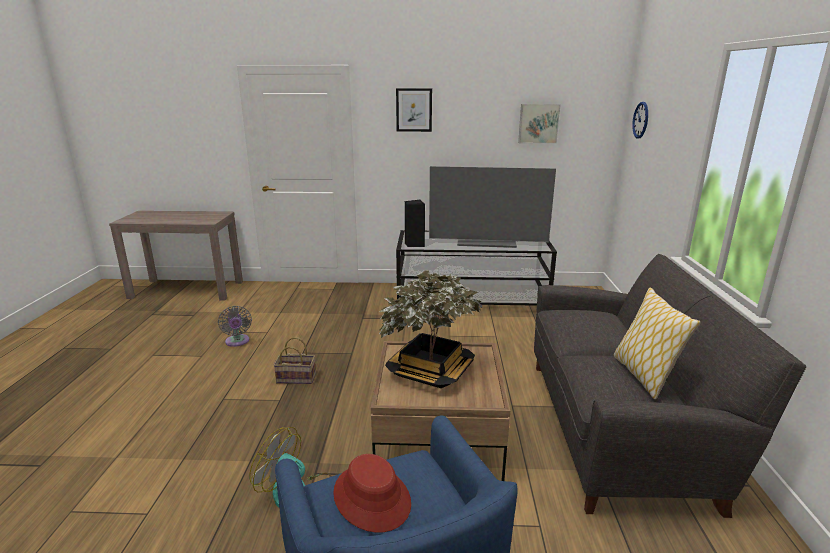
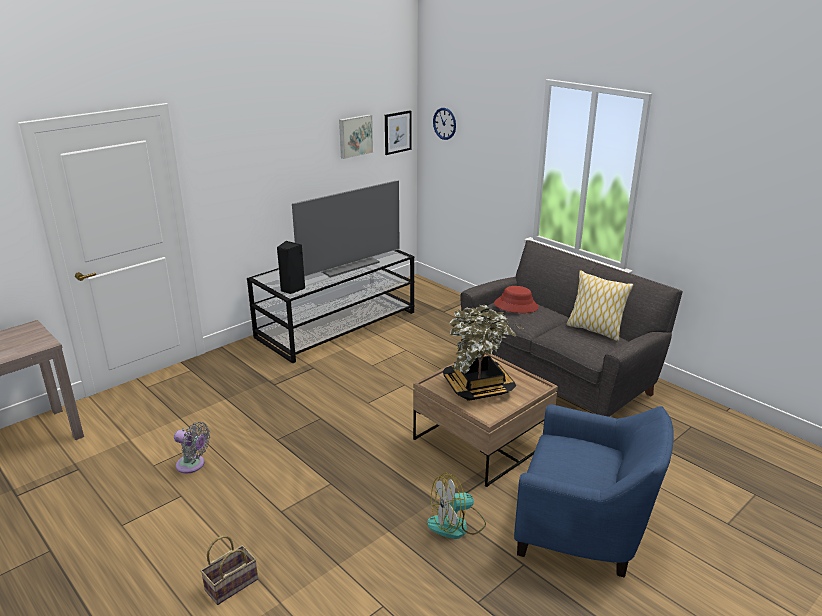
camera: 45 degrees left, 5 degrees up
(297, 378) = (312, 460): basket -> basket (232, 583)
(372, 497) = (572, 468): red hat -> red hat (516, 305)
(414, 110) = (243, 143): picture -> picture (397, 132)

